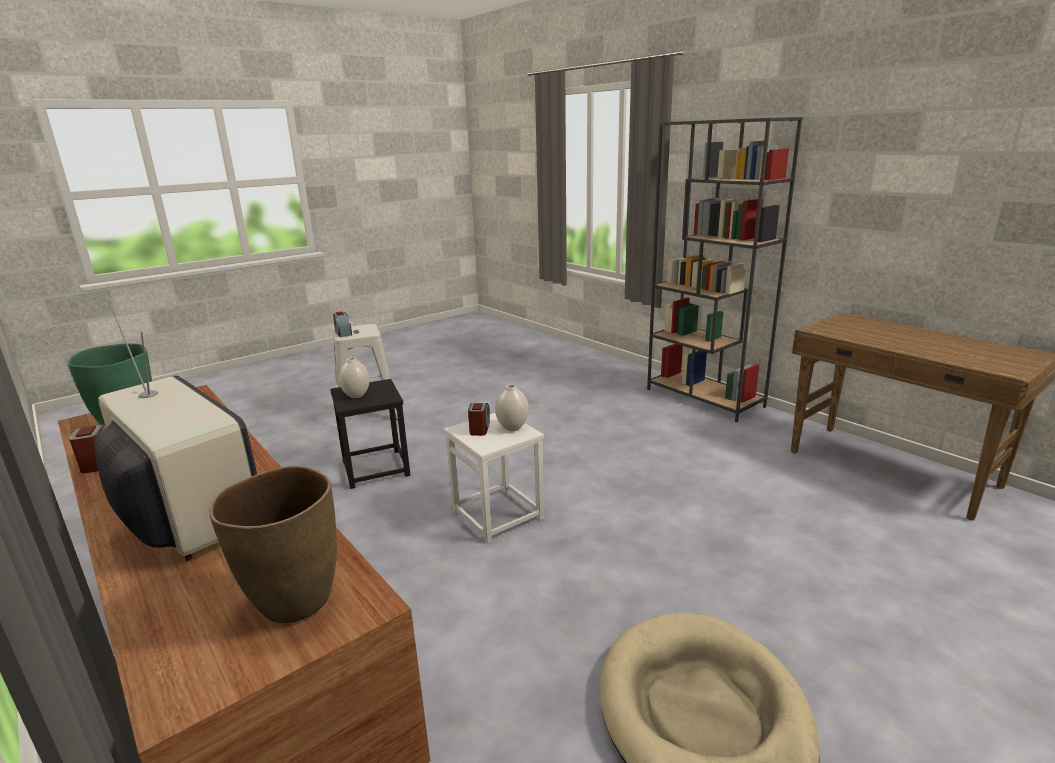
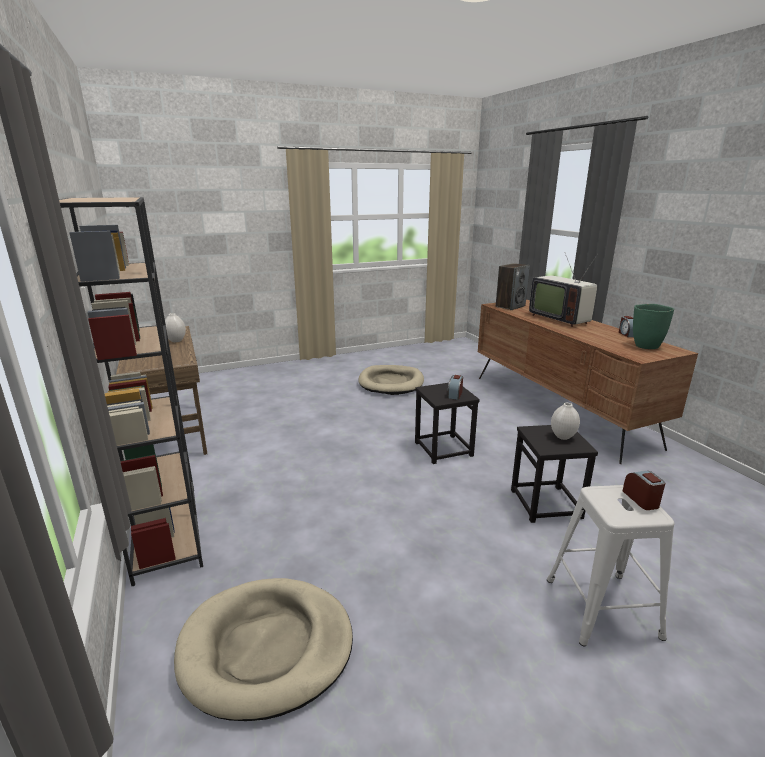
camera: 165 degrees left, 0 degrees up
(294, 601) = (510, 306): brown vase -> speaker
(498, 514) = (443, 449): white stool -> black stool
(512, 427) = (433, 392): white vase -> white vase (176, 341)
(568, 374) = (266, 648): none -> beige dog bed

